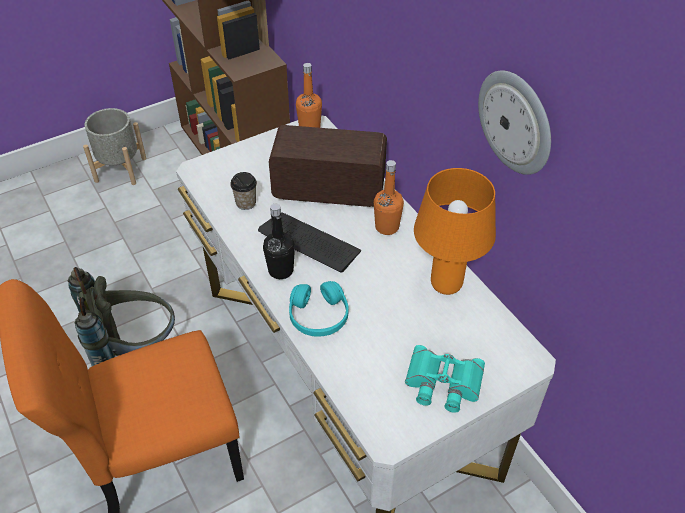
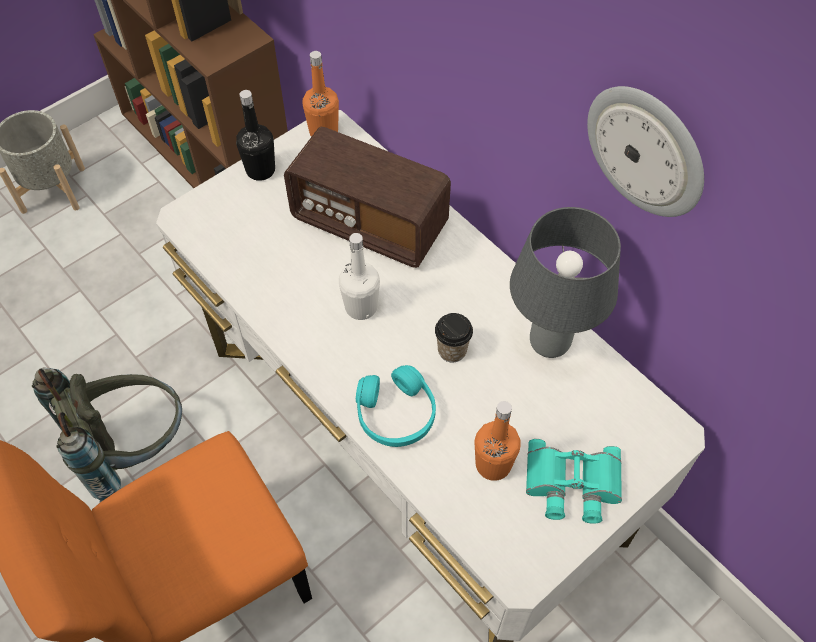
camera: 10 degrees left, 10 degrees up
(246, 203) = (263, 260): cup -> cup (452, 350)
(281, 270) = (332, 354): black bottle -> black bottle (260, 170)
(309, 242) = (361, 307): keyboard -> white bottle
(329, 189) = (369, 223): radio -> radio turned 150 degrees counterclockwise
(387, 227) = (457, 269): orange bottle -> orange bottle (493, 464)
(446, 284) = (549, 342): orange table lamp -> grey table lamp

